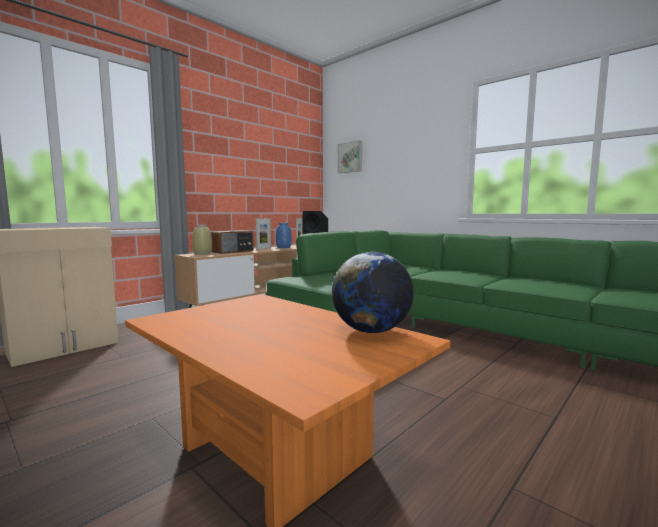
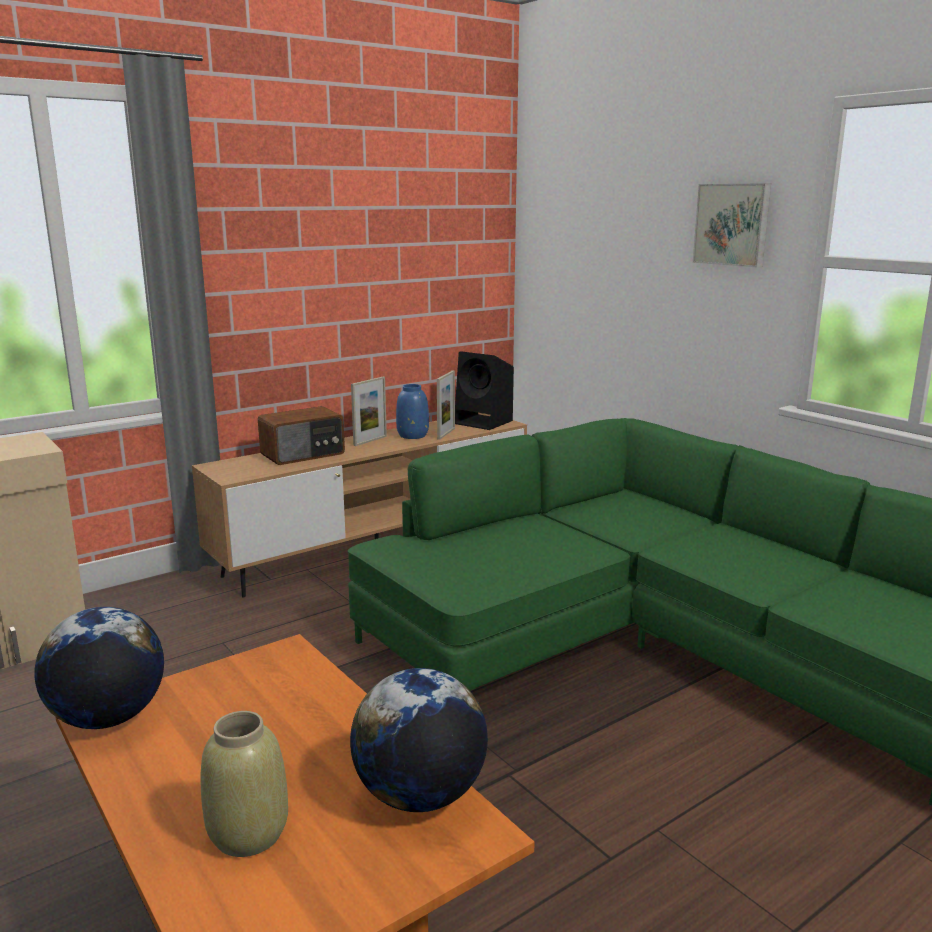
camera: 10 degrees right, 10 degrees up
(161, 320) = (108, 718): none -> globe
(202, 253) = (244, 463): beige vase -> beige vase (249, 833)
(350, 157) = (571, 227): picture -> picture (733, 224)

